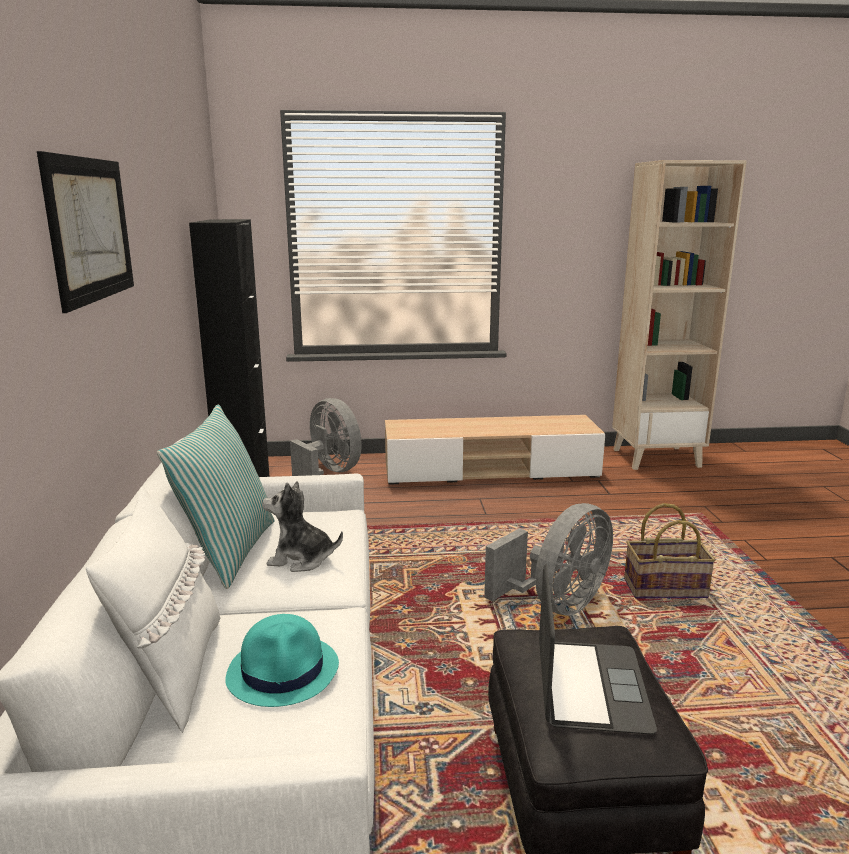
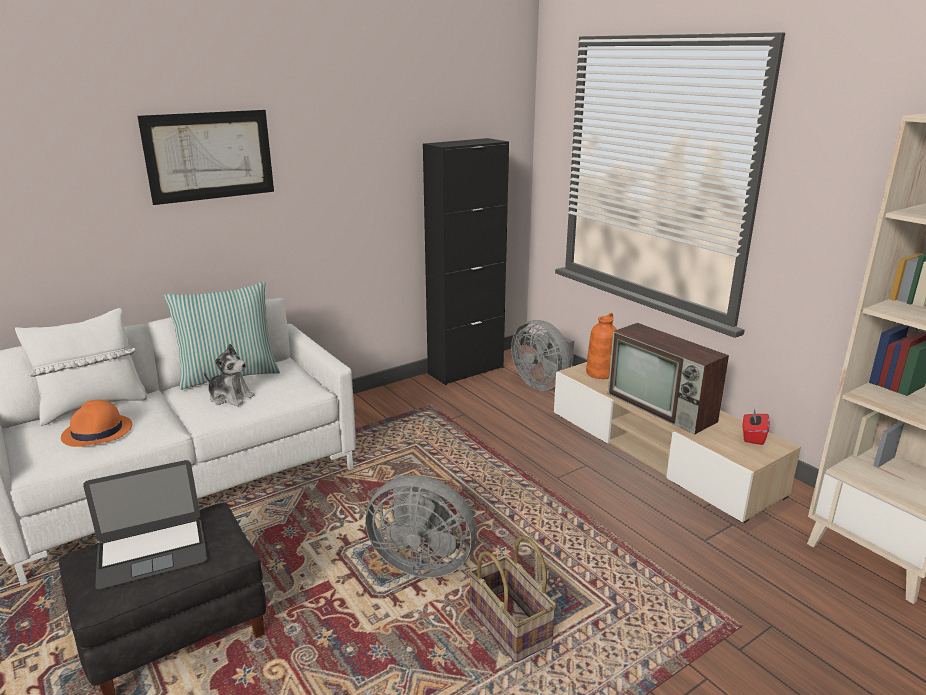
camera: 60 degrees right, 5 degrees up
(284, 671) = (98, 432): turquoise hat -> orange hat
(301, 559) = (230, 397): plush toy -> plush toy turned 135 degrees clockwise
(329, 473) = (543, 384): grey fan -> grey fan turned 120 degrees clockwise
(412, 428) = (600, 372): none -> orange vase
(495, 428) = (662, 408): none -> television
(562, 420) = (753, 437): none -> red tissue box

